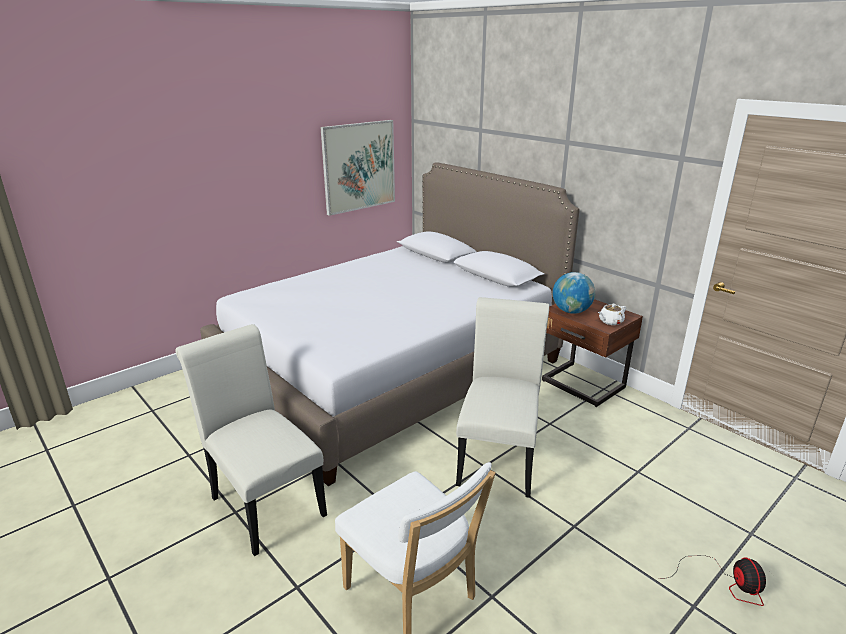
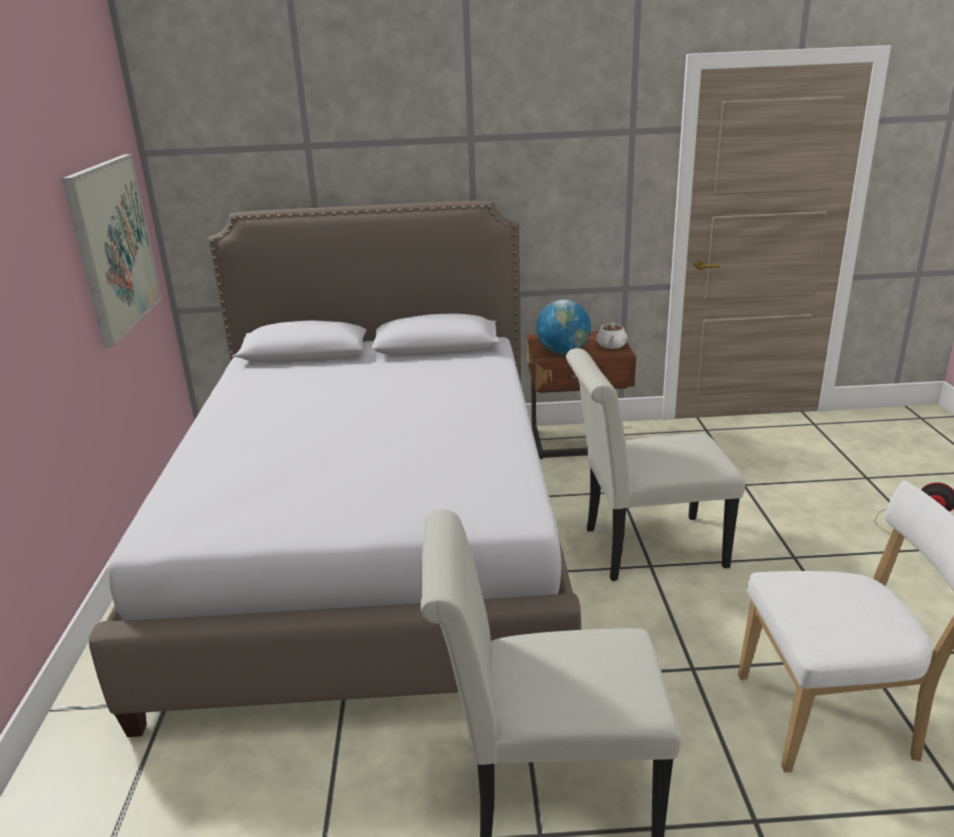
camera: 50 degrees left, 0 degrees up
(498, 457) = (644, 549): white chair -> white chair turned 60 degrees counterclockwise

